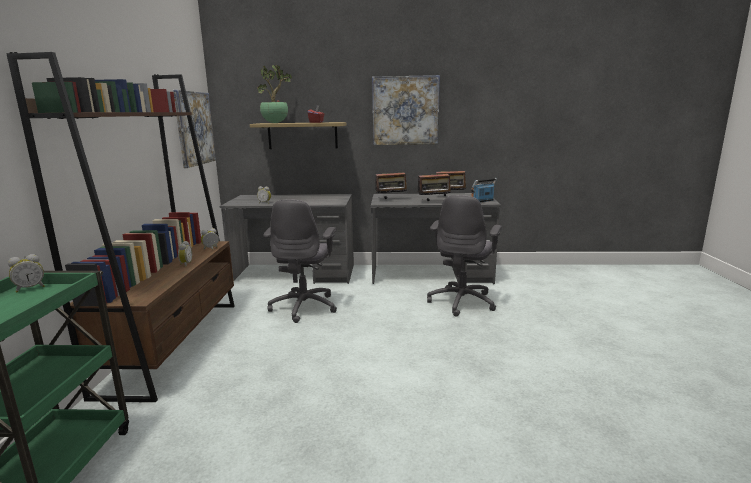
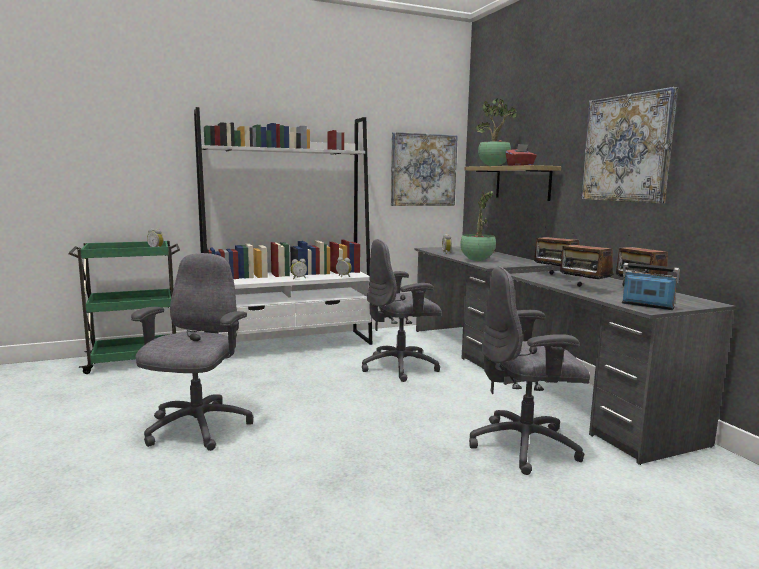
camera: 65 degrees right, 5 degrees down
(174, 344) = (290, 345): brown bookcase -> white bookcase
(312, 202) = (477, 260): none -> potted plant
(349, 425) = (197, 428): none -> grey office chair

